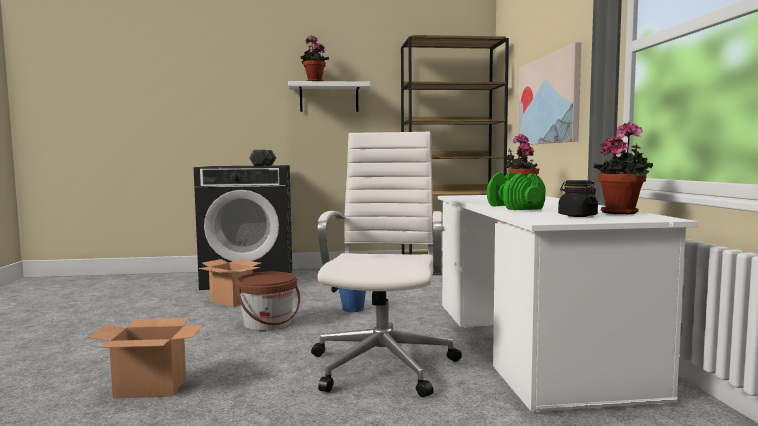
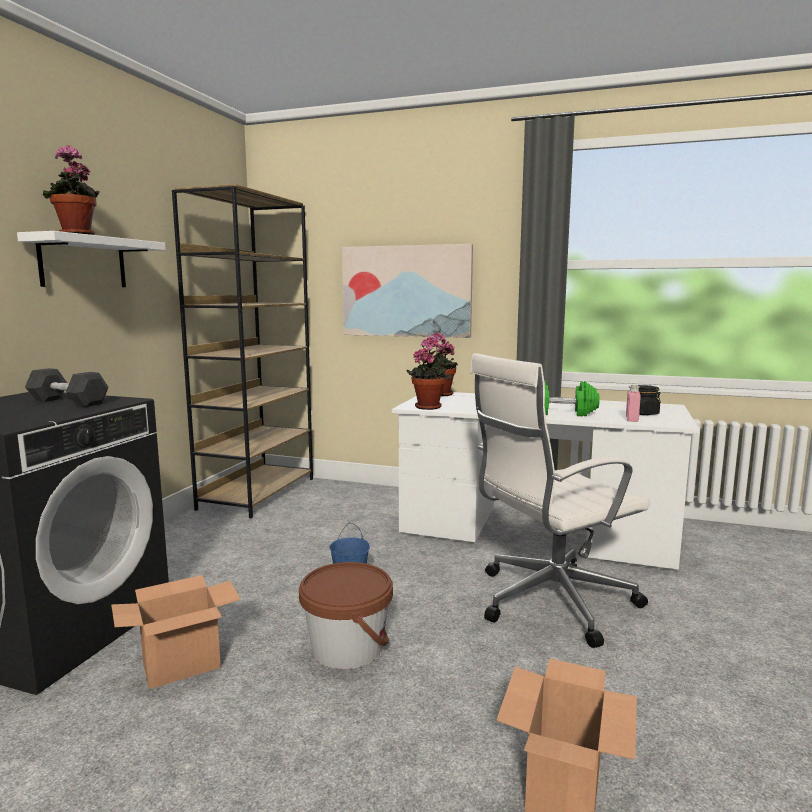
camera: 65 degrees left, 5 degrees up
(384, 364) = (550, 601): white office chair -> white office chair turned 60 degrees counterclockwise
(533, 215) = (632, 419): none -> pink bottle
(622, 212) = (625, 404): potted plant -> potted plant (428, 406)

